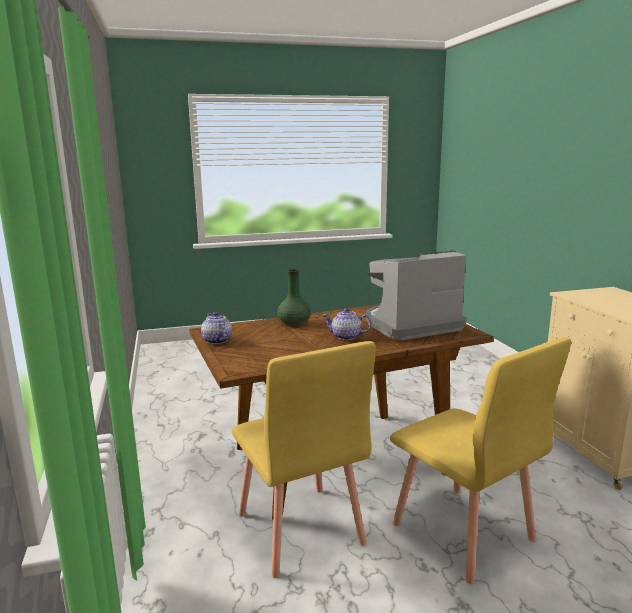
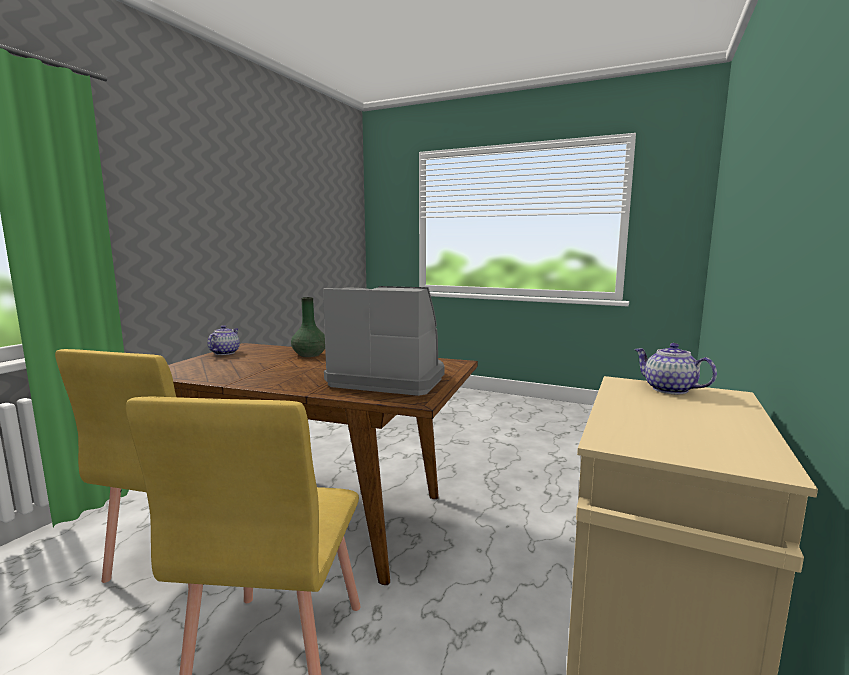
camera: 40 degrees right, 5 degrees down
(346, 336) = (305, 372): teapot -> teapot (668, 389)

